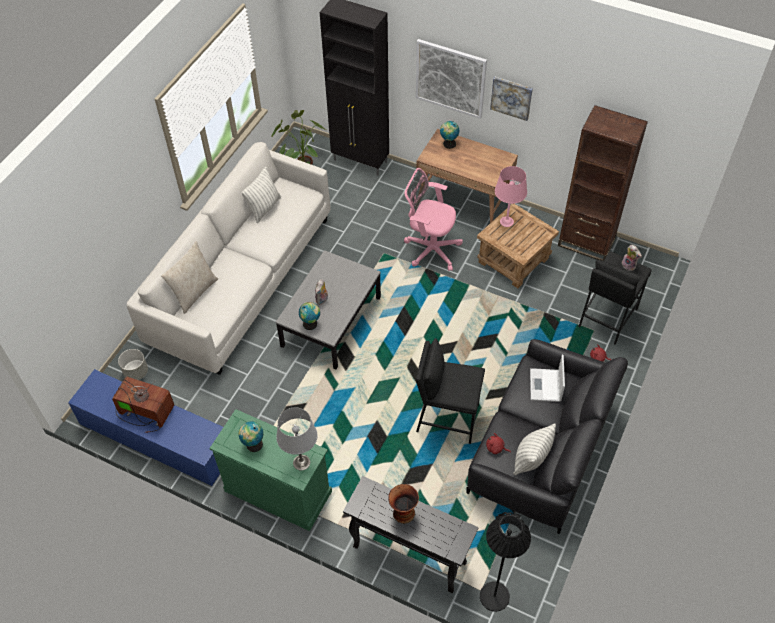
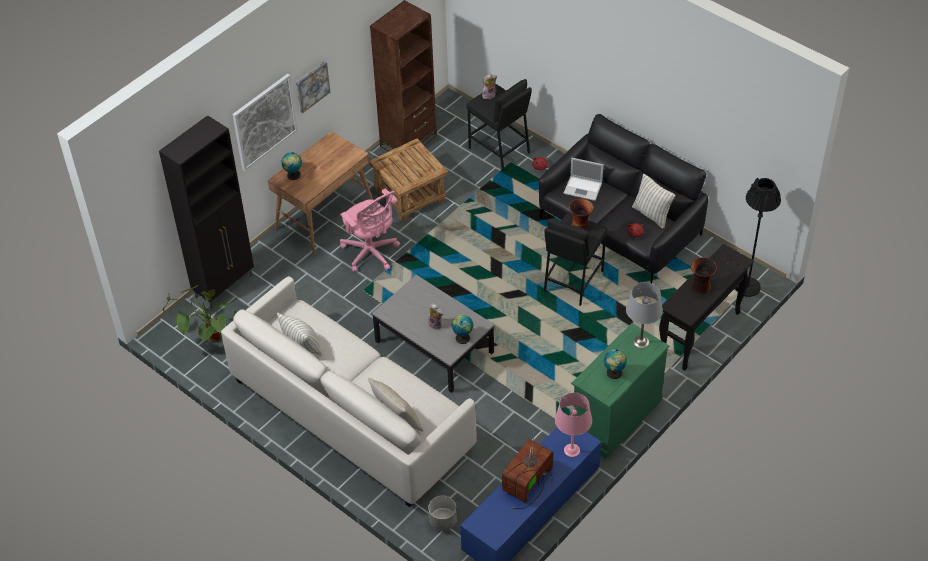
camera: 75 degrees left, 5 degrees down
(430, 249) = (371, 253): pink office chair -> pink office chair turned 75 degrees counterclockwise
(465, 383) = (580, 227): none -> vase
(507, 221) = (391, 170): pink table lamp -> pink table lamp (571, 450)

